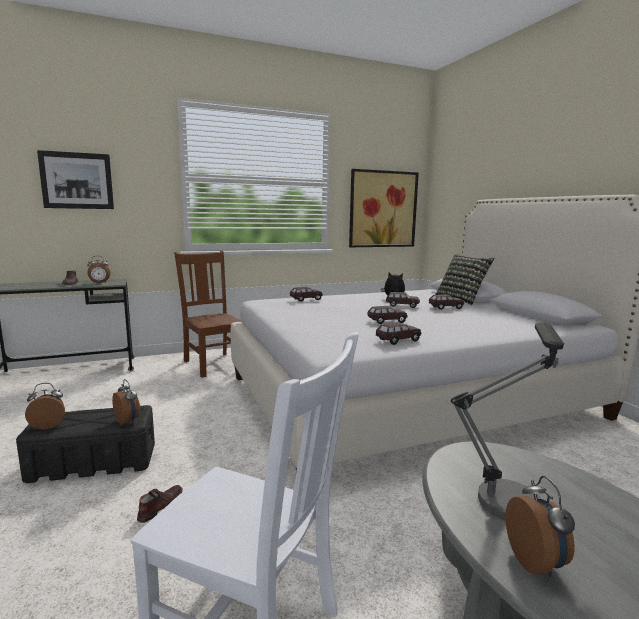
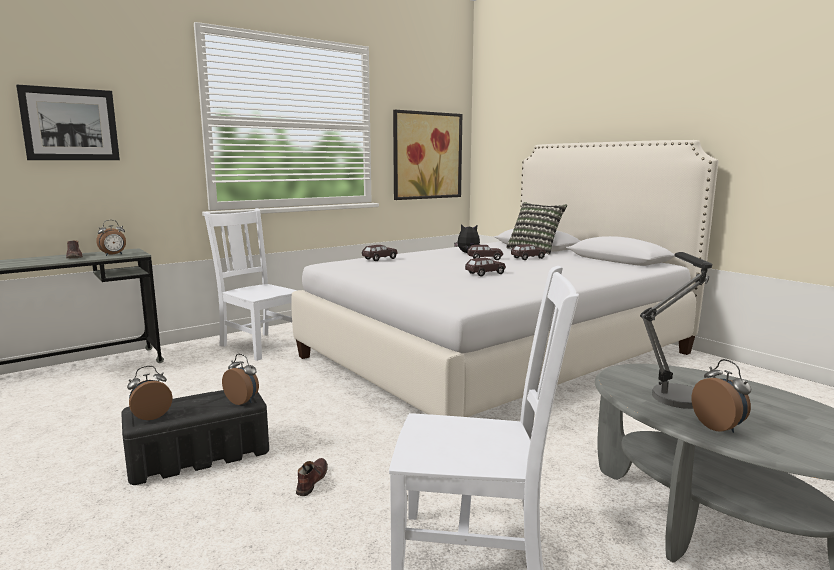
camera: 15 degrees left, 0 degrees up
(213, 364) = (260, 345): brown chair -> white chair
(398, 340) = (514, 289): brown toy car -> none

